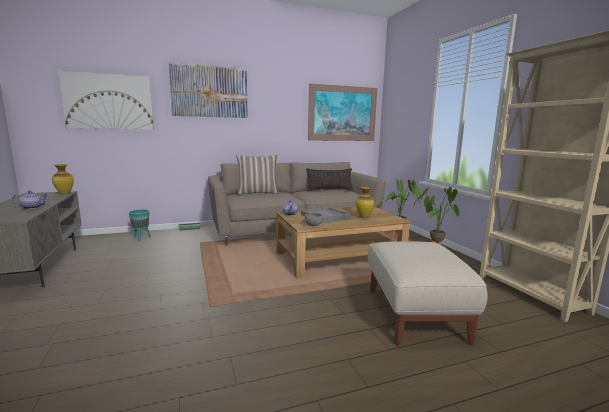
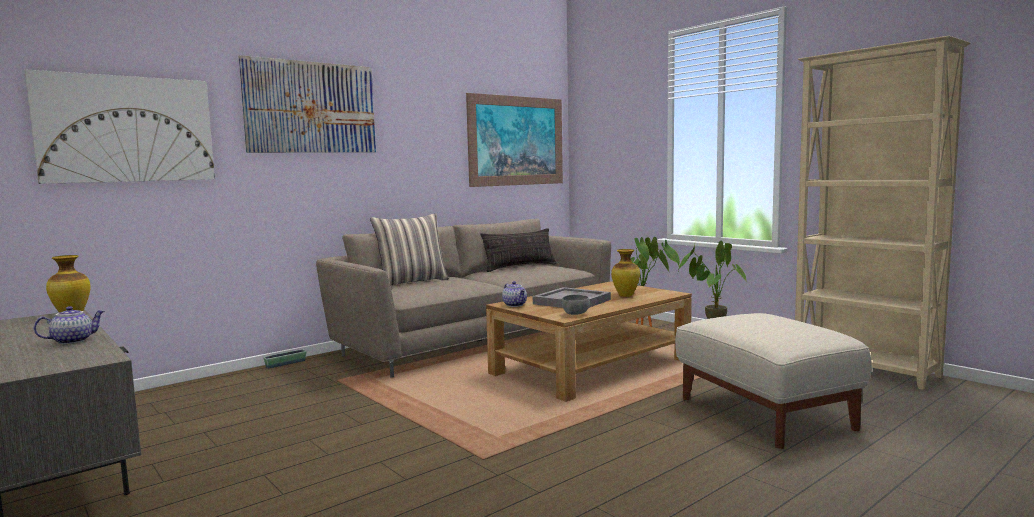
camera: 20 degrees left, 5 degrees down
(141, 238) = (210, 391): turquoise planter -> none

